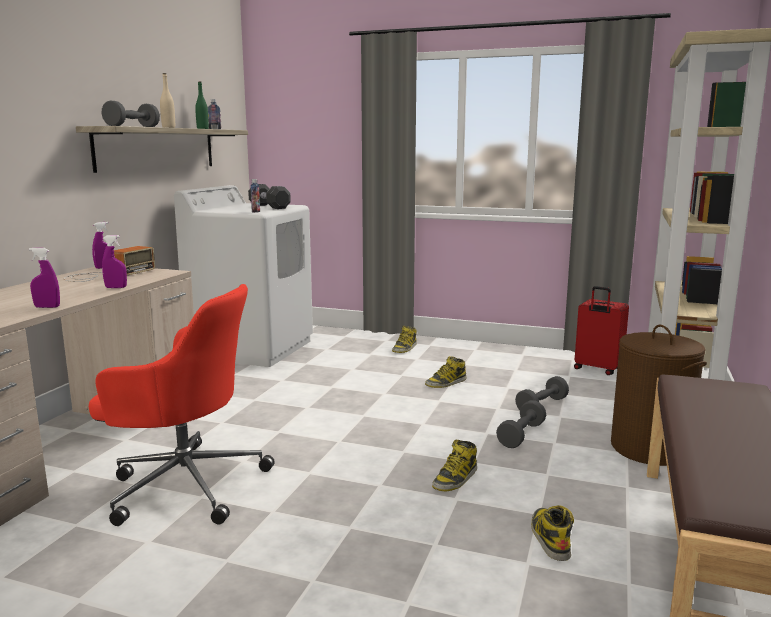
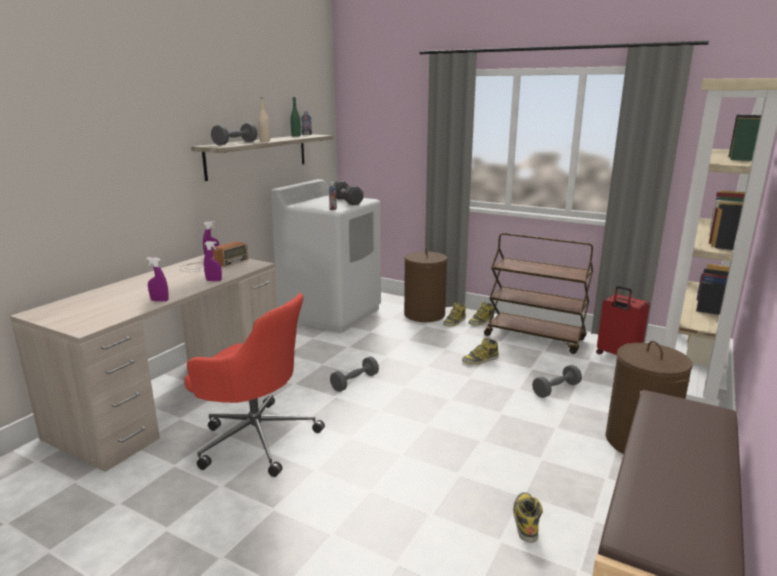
camera: 10 degrees right, 5 degrees up
(367, 343) = (424, 314): none -> brown laundry basket
(455, 479) = (463, 455): boot -> boot (481, 321)
(502, 358) = (535, 337): none -> brown cart
(521, 435) = (530, 418): grey dumbbell -> grey dumbbell (355, 382)

